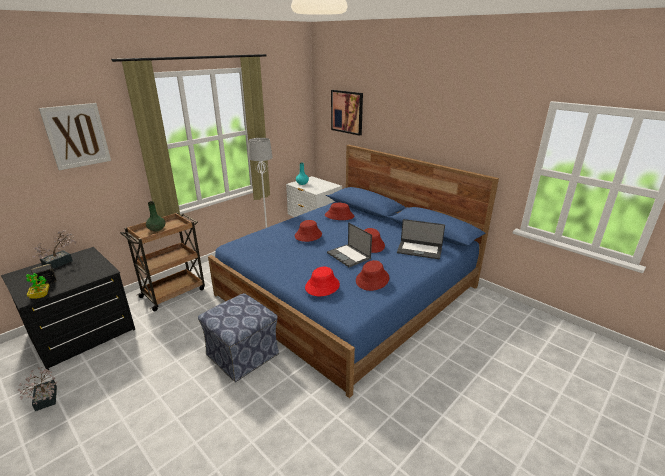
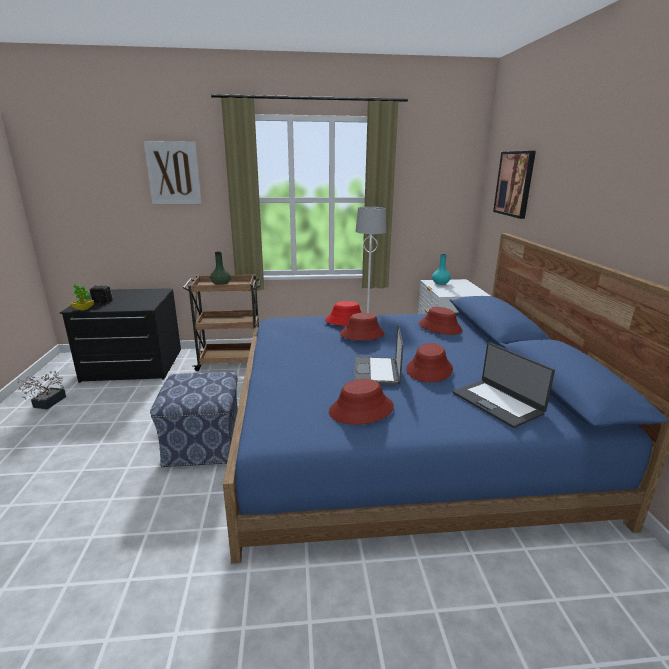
camera: 40 degrees right, 5 degrees down
(61, 262) = (135, 292): potted plant -> none
(322, 286) = (287, 390): red hat -> red hat (345, 320)

